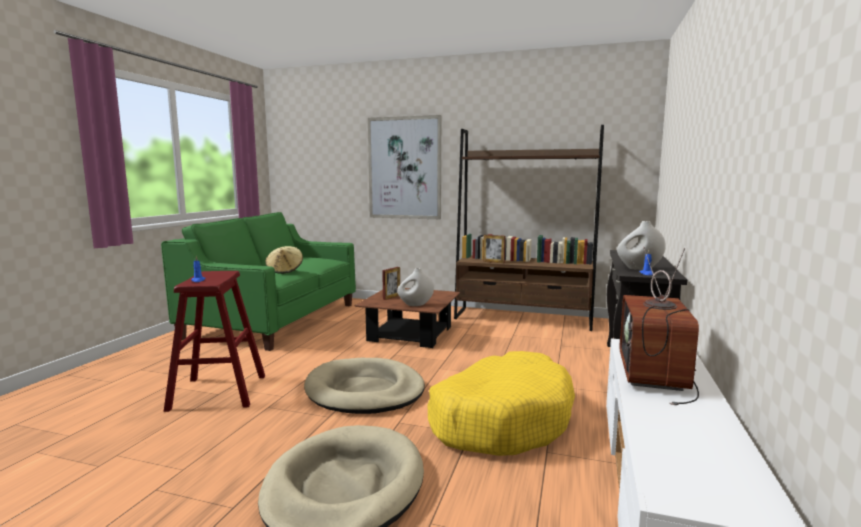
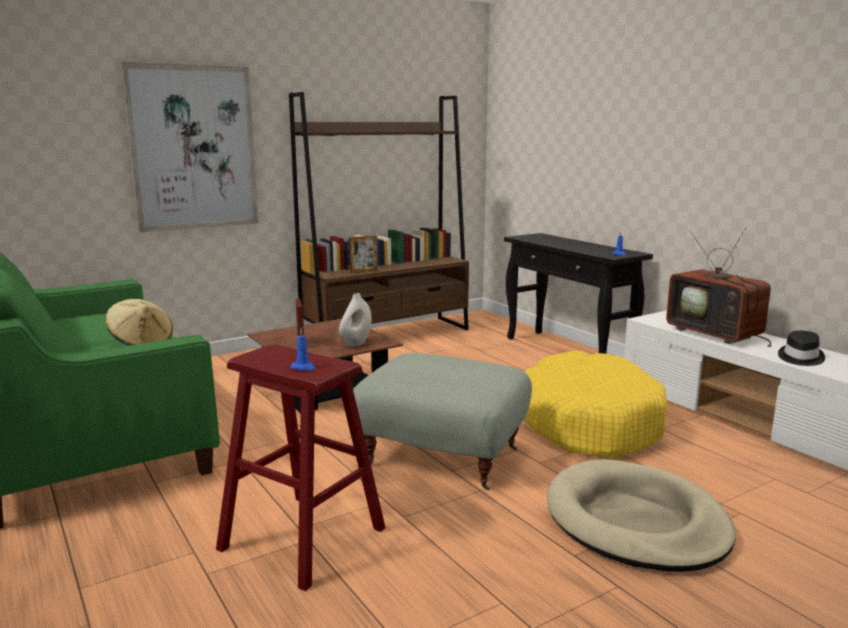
camera: 50 degrees left, 5 degrees up
(364, 391) = (443, 455): beige dog bed -> grey ottoman
(639, 268) = (596, 251): white vase -> none
(670, 426) = (800, 358): none -> black hat

